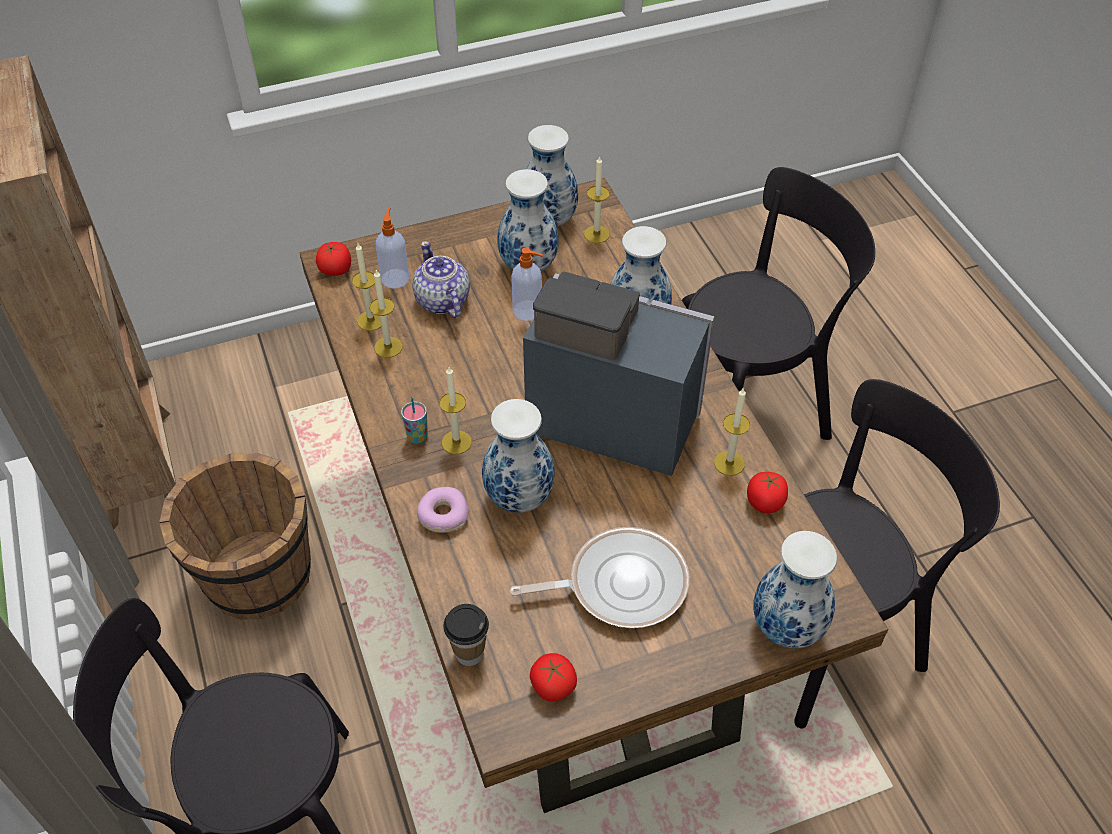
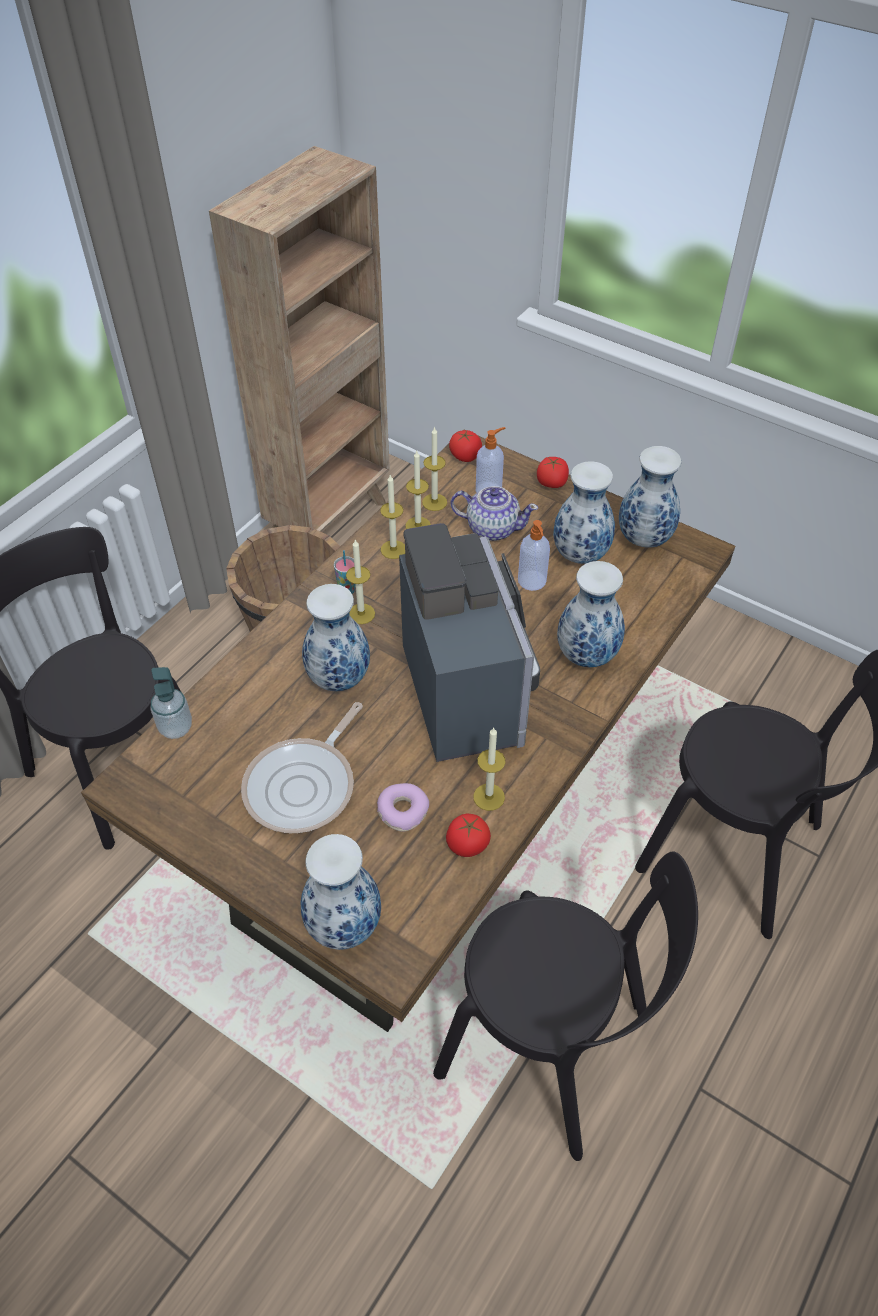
camera: 55 degrees right, 0 degrees up
(442, 301) = (492, 528): teapot -> teapot turned 75 degrees clockwise
(443, 515) = (287, 644): donut -> donut (402, 811)
(469, 653) = (176, 728): cup -> soap dispenser
(553, 686) = (180, 793): tomato -> tomato (551, 483)
(596, 234) = (661, 576): candle -> candle (393, 549)
(620, 584) = (304, 786): frying pan -> frying pan turned 75 degrees clockwise

